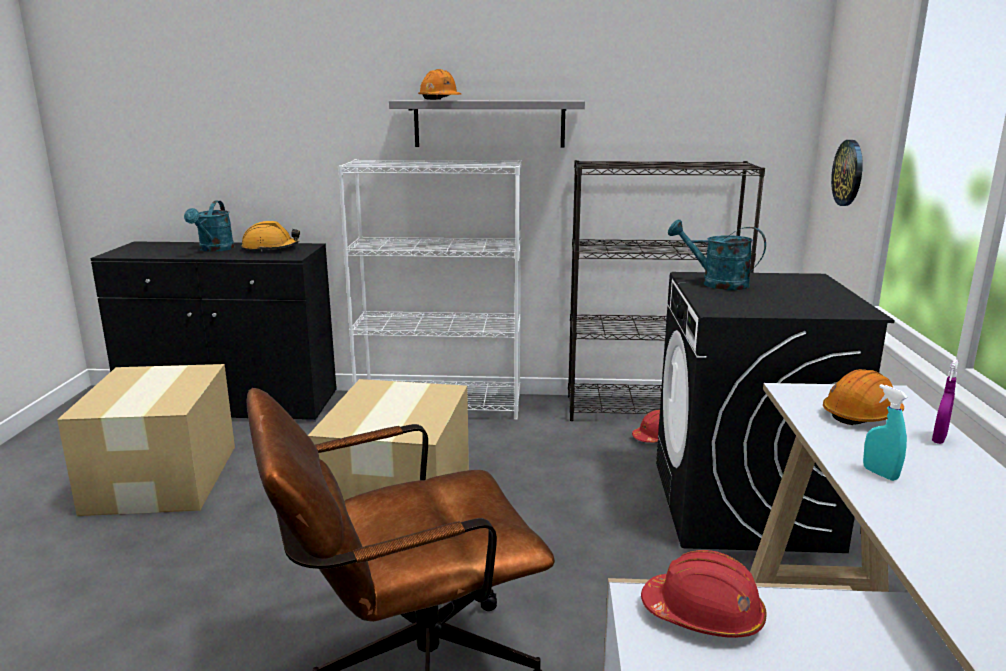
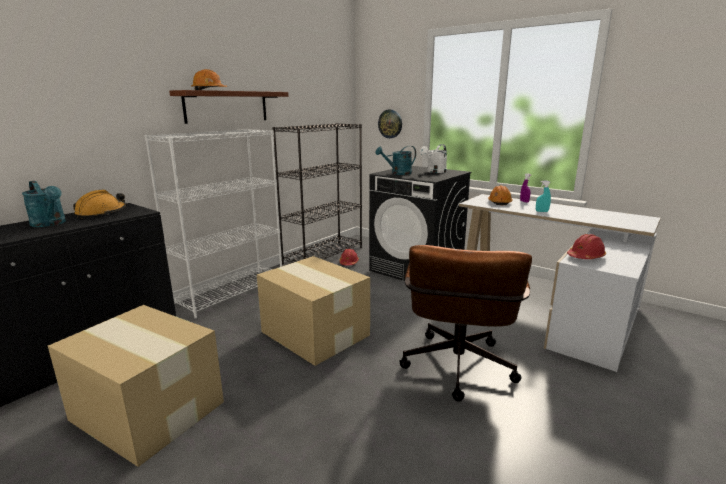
camera: 55 degrees left, 0 degrees up
(489, 123) = (227, 106): grey shelf -> brown shelf
(803, 298) = (434, 172): none -> white watering can

